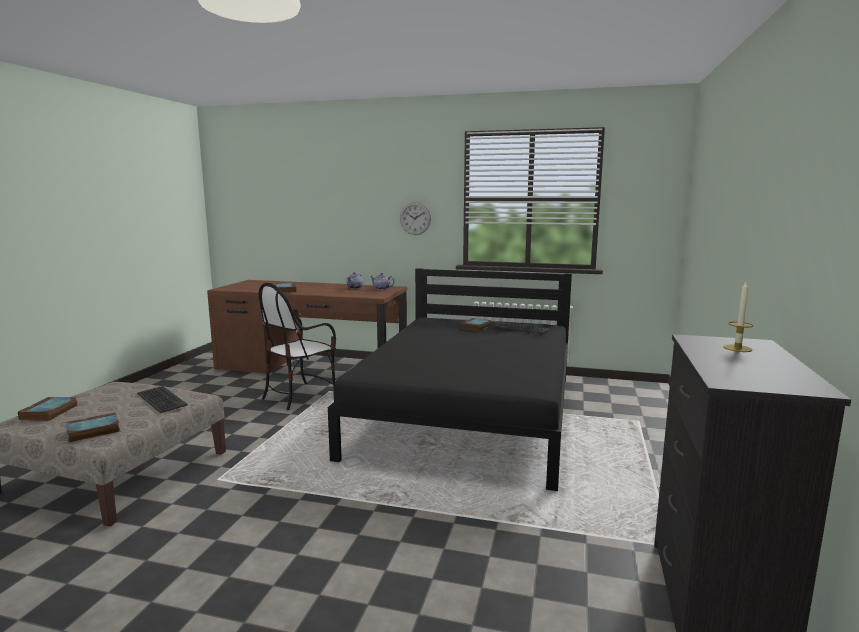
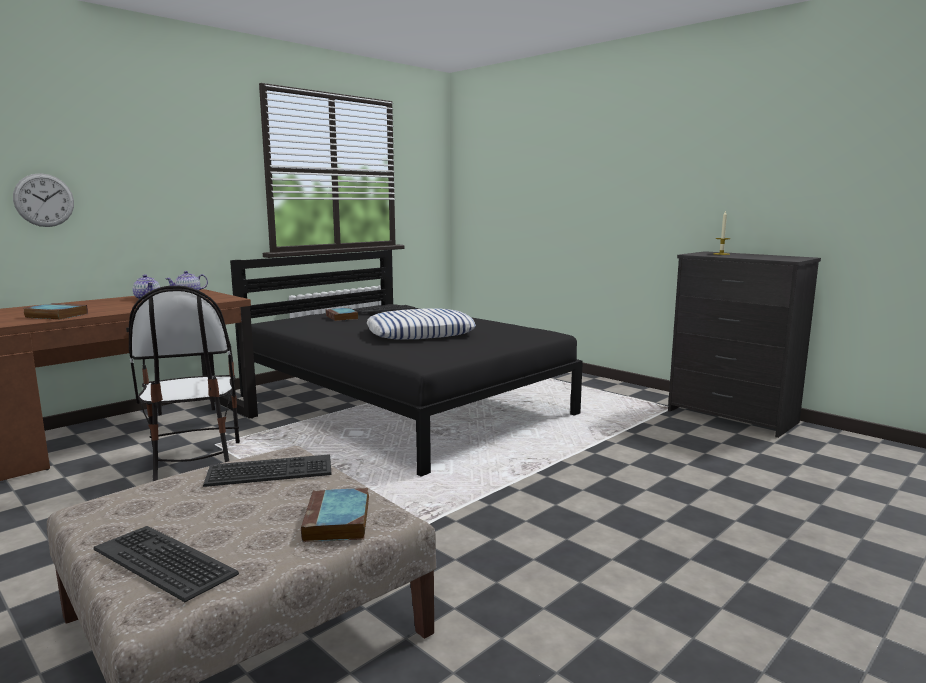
camera: 60 degrees left, 0 degrees up
(49, 412) = (165, 562): book -> keyboard
(415, 218) = (205, 193): wall clock -> wall clock (44, 200)
(459, 354) = (421, 333): none -> pillow

